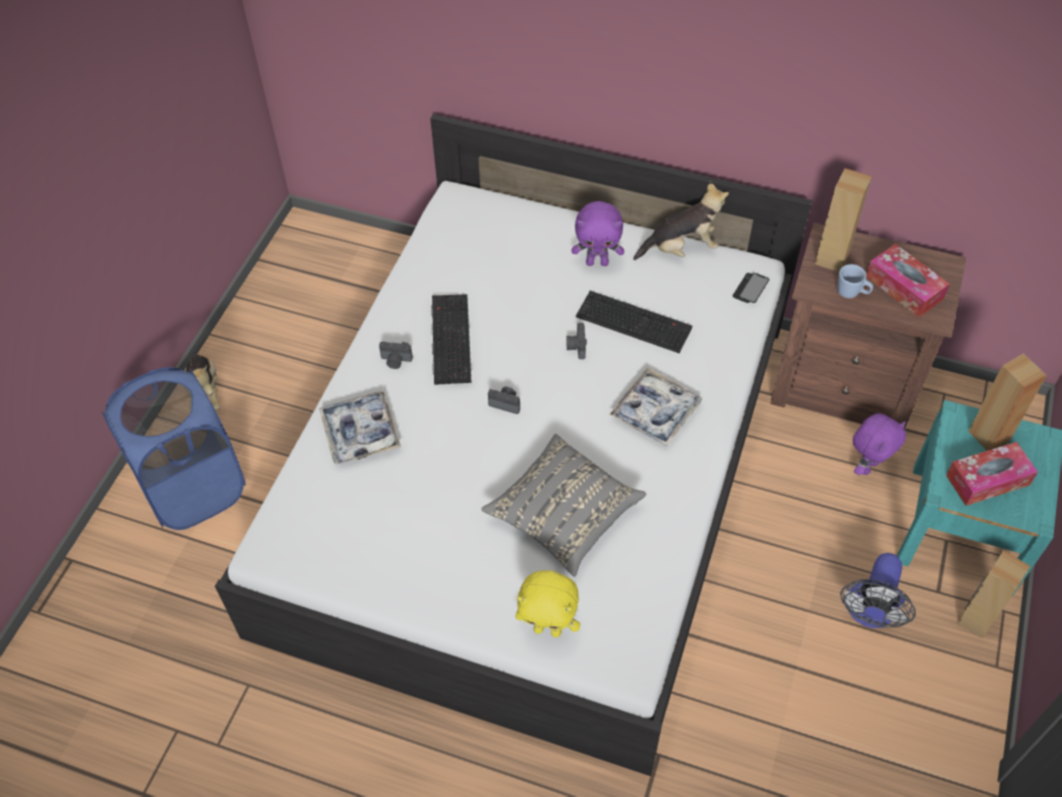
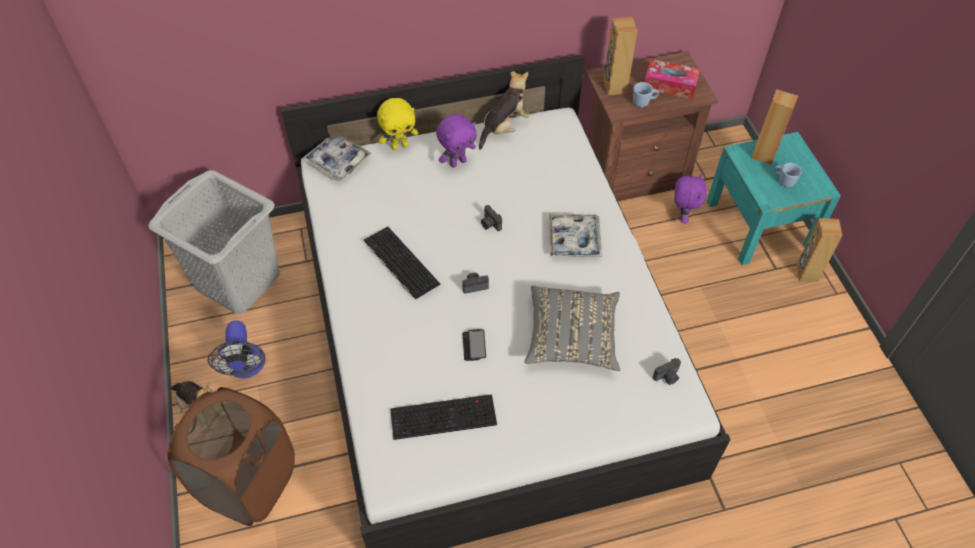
camera: 35 degrees left, 0 degrees up
(194, 488) = (249, 483): blue laundry basket -> brown laundry basket
(329, 284) = (238, 280): none -> grey laundry basket
(360, 432) = (389, 360): tray -> tray (337, 161)
(395, 361) = (373, 298): camera -> camera (667, 377)
(548, 629) = (623, 416): yellow plush toy -> yellow plush toy (399, 146)
(635, 321) = (514, 188): keyboard -> keyboard (444, 415)
(750, 289) = (567, 133): phone -> phone (474, 345)
(869, 613) = (750, 302): fan -> fan (246, 367)
(987, 480) = (783, 181): tissue box -> blue mug

